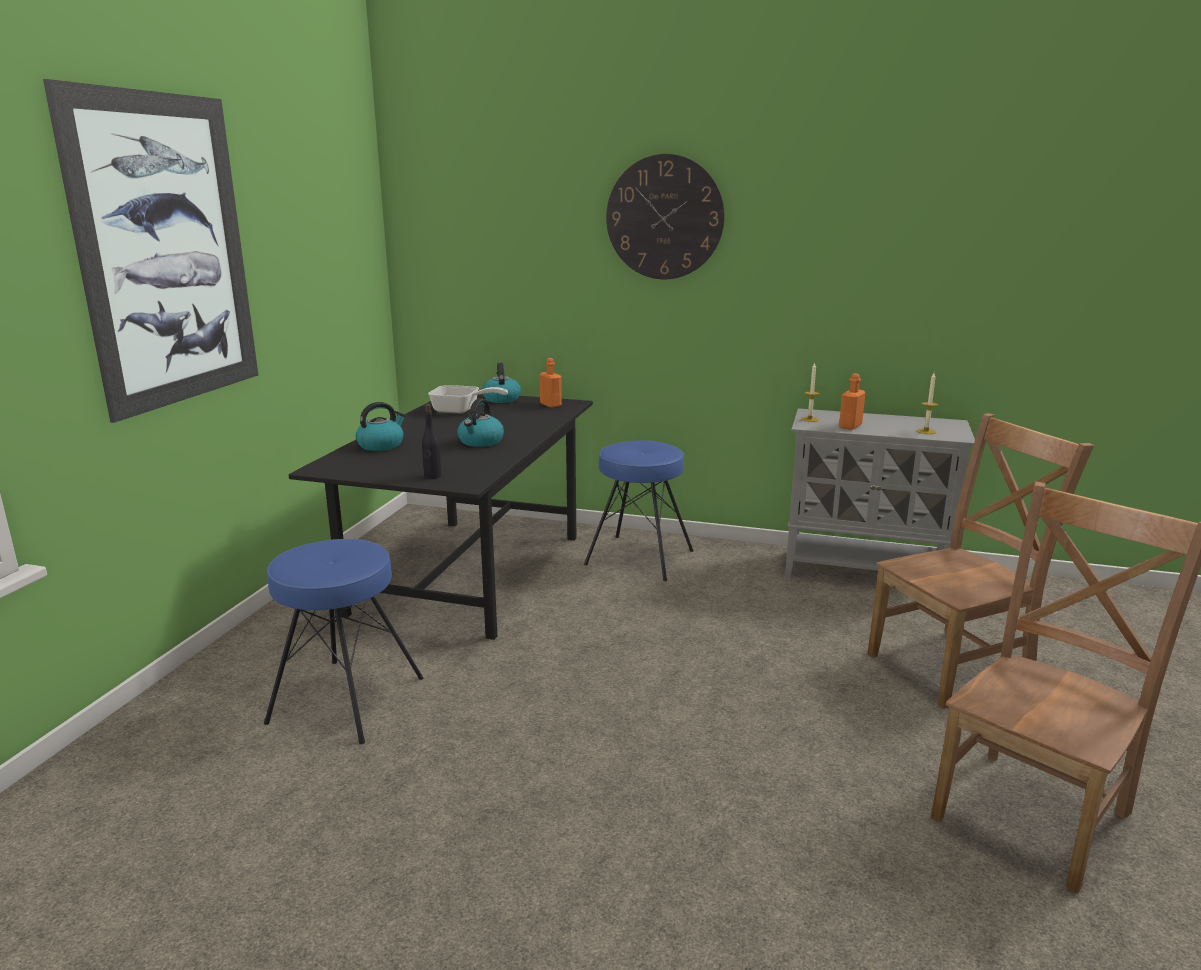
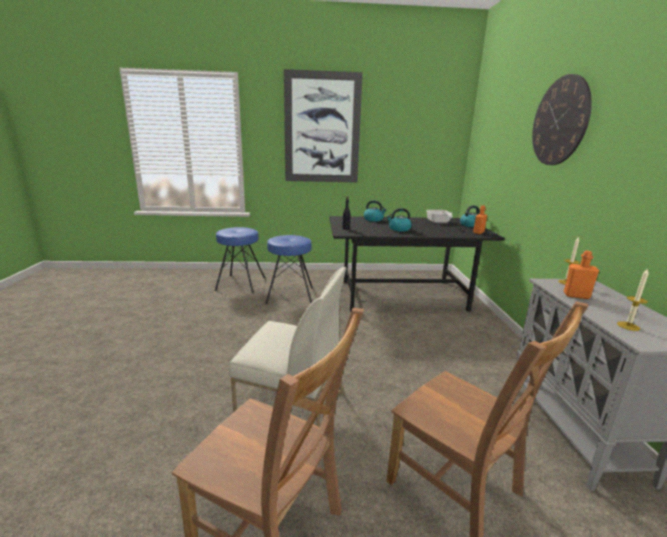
camera: 70 degrees right, 0 degrees up
(639, 558) = (471, 332): blue stool -> blue stool (240, 283)
(798, 763) = (291, 410): none -> white chair

